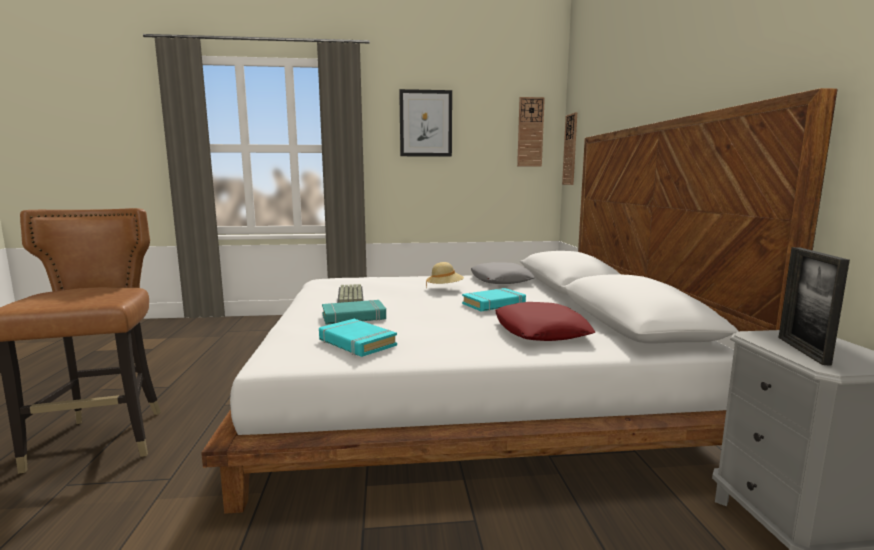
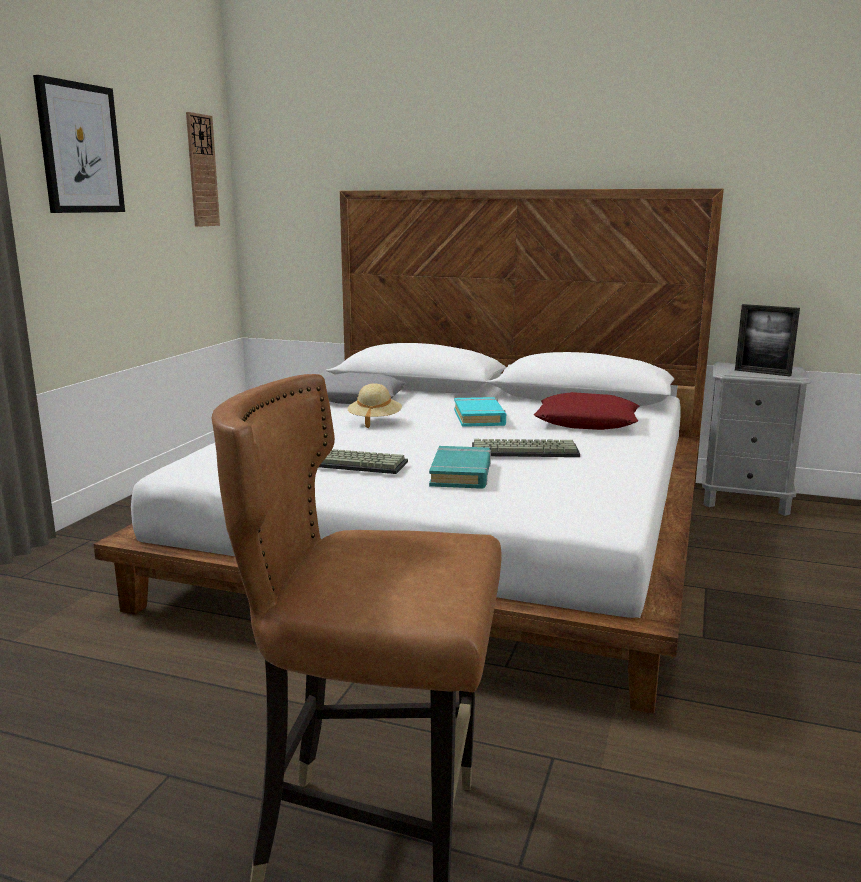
camera: 65 degrees left, 5 degrees up
(356, 343) = (577, 482): turquoise book -> none
(423, 323) = (525, 450): none -> keyboard
(570, 149) = (262, 201): wall clock -> none

